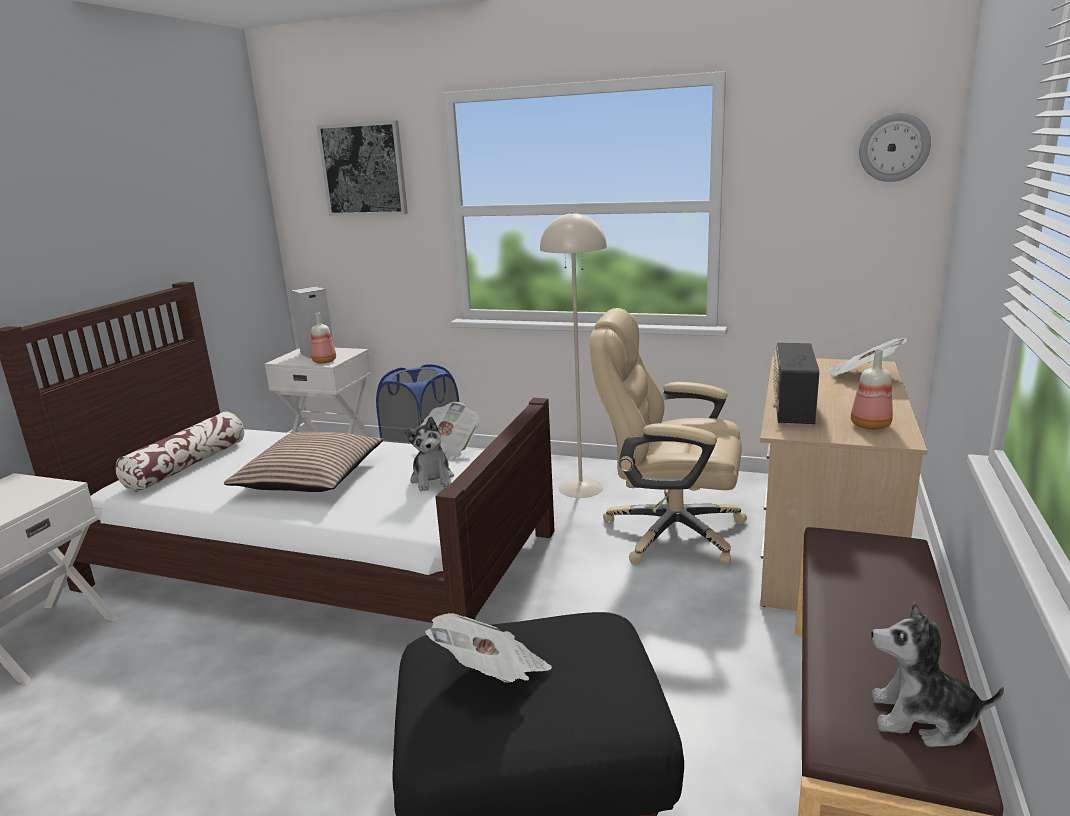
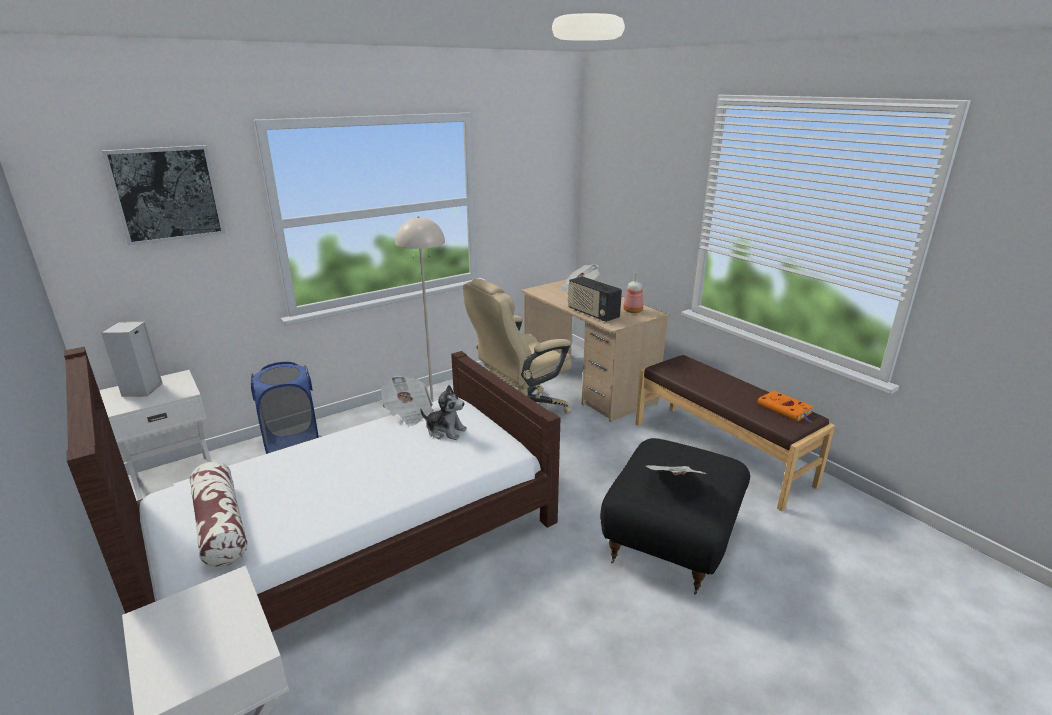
camera: 55 degrees left, 5 degrees up
(310, 477) = (360, 472): pillow -> none
(324, 361) = (176, 393): bottle -> none
(894, 147) = (554, 159): wall clock -> none
(922, 719) = (785, 409): plush toy -> orange book

